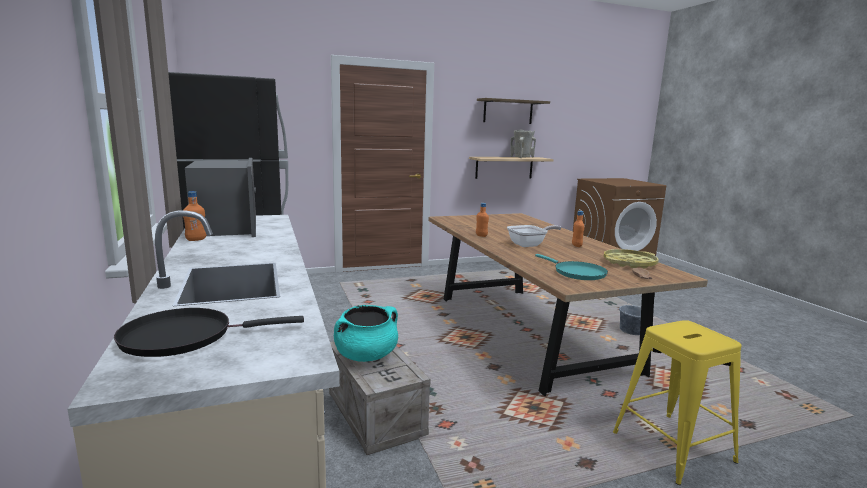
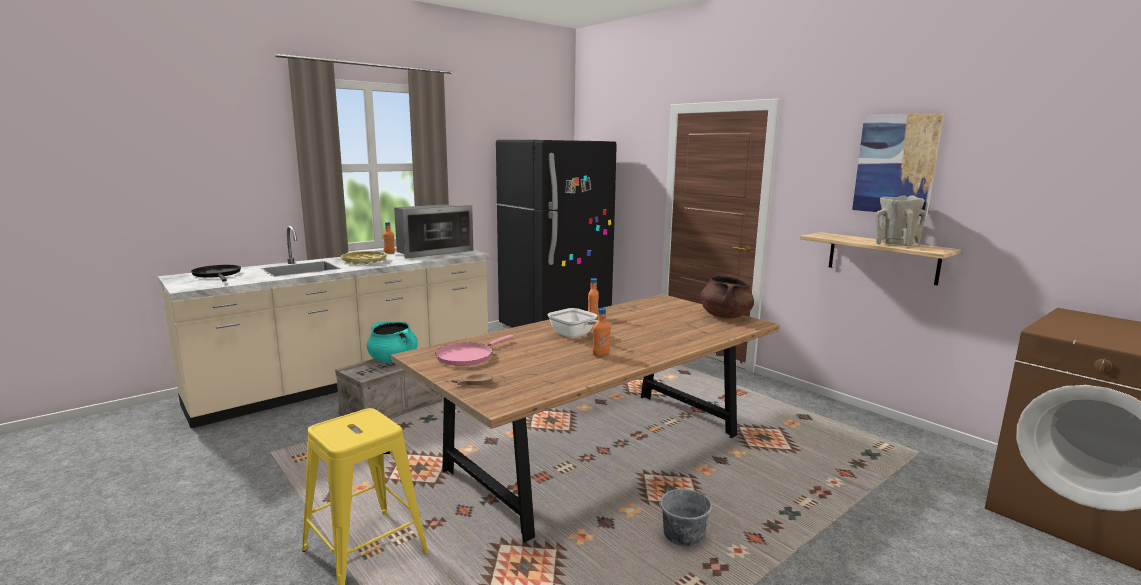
camera: 70 degrees right, 0 degrees up
(499, 216) = (725, 316): none -> brown cooking pot
(508, 111) = (895, 164): shelf -> picture
(577, 273) = (467, 356): turquoise frying pan -> pink frying pan
(629, 263) = (536, 379): yellow tray -> yellow tray (364, 261)

